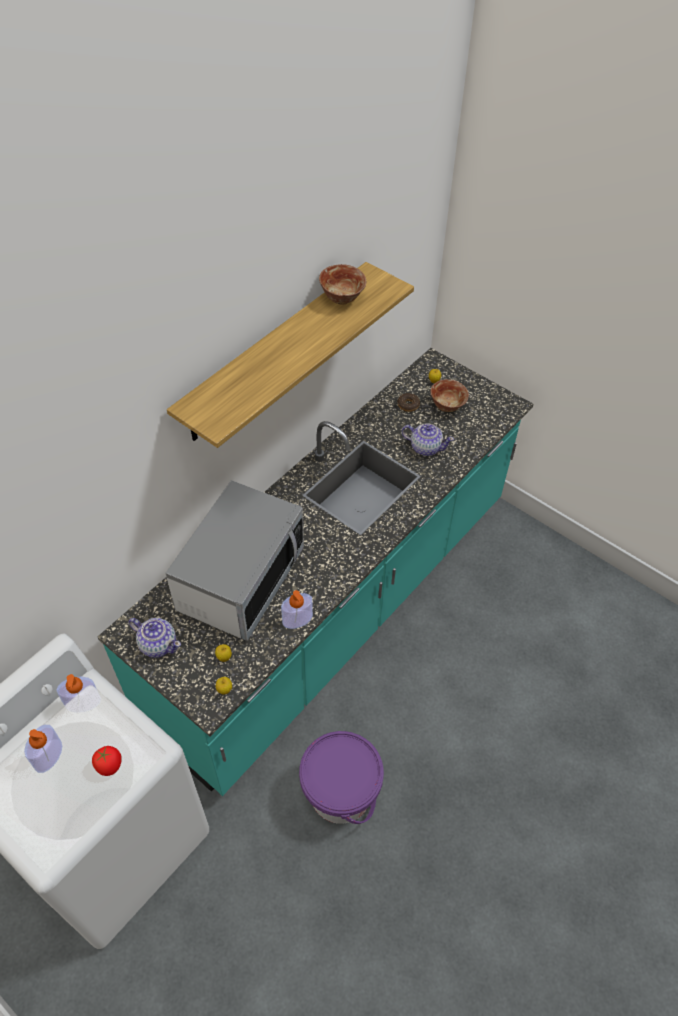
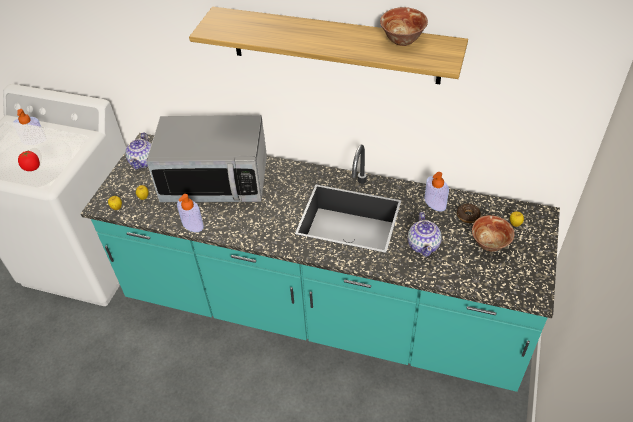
camera: 70 degrees right, 5 degrees down
(83, 702) = (75, 138): soap dispenser -> soap dispenser (435, 203)
(340, 792) = (160, 376): purple bucket -> none

